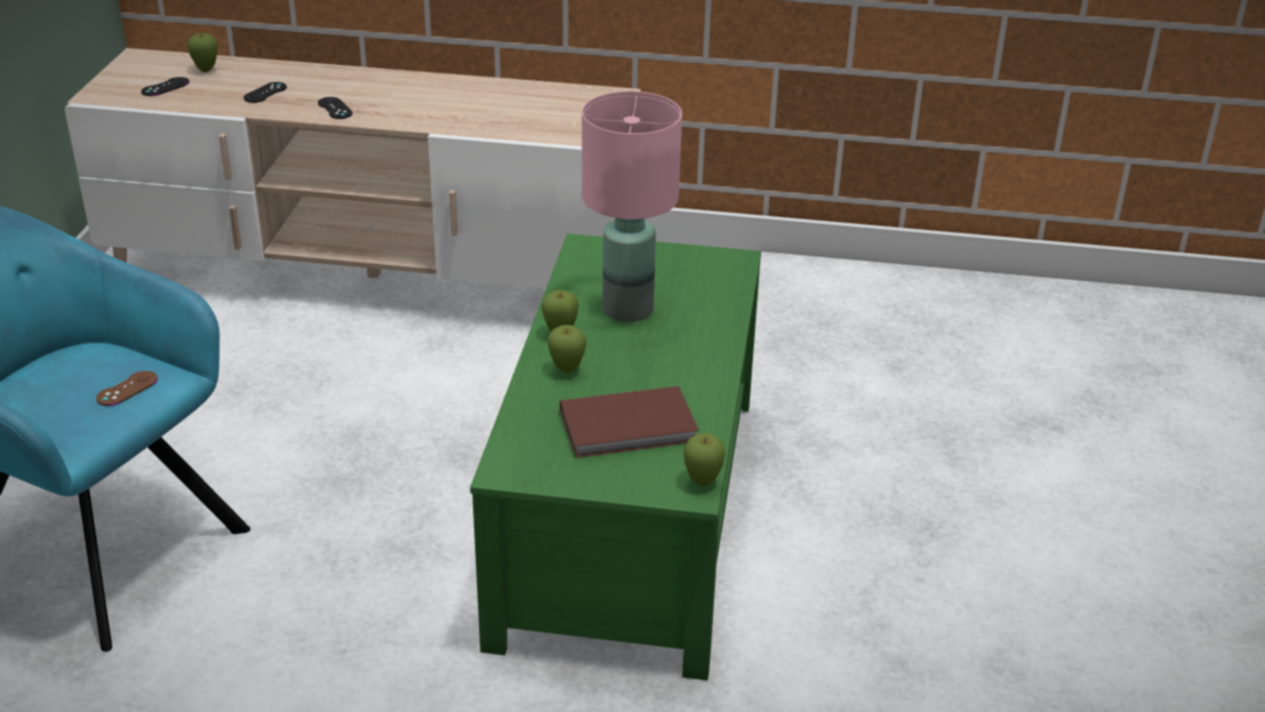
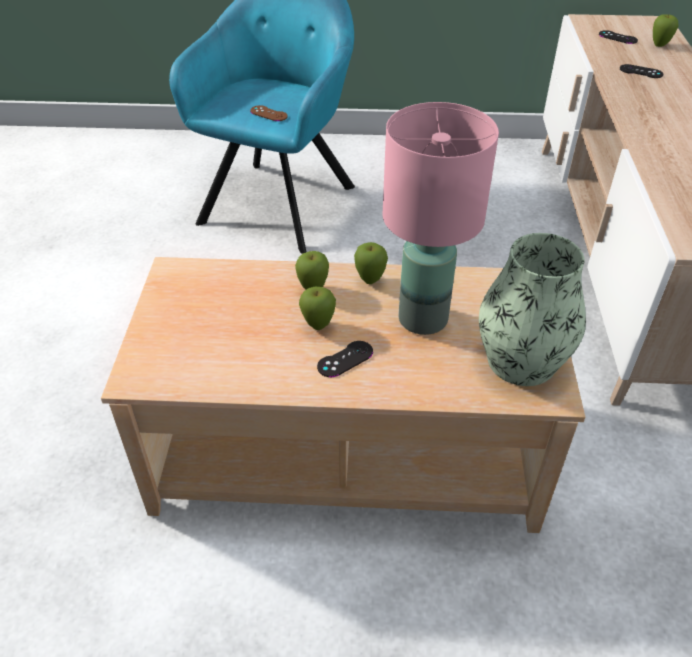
camera: 85 degrees right, 10 degrees up
(335, 108) = (638, 102): black game controller -> black game controller (345, 359)
(630, 427) = (229, 334): brown book -> none
(632, 517) = (345, 449): green coffee table -> beige coffee table
(694, 267) = (521, 361): none -> vase
(702, 482) = (146, 385): apple -> apple (318, 326)

